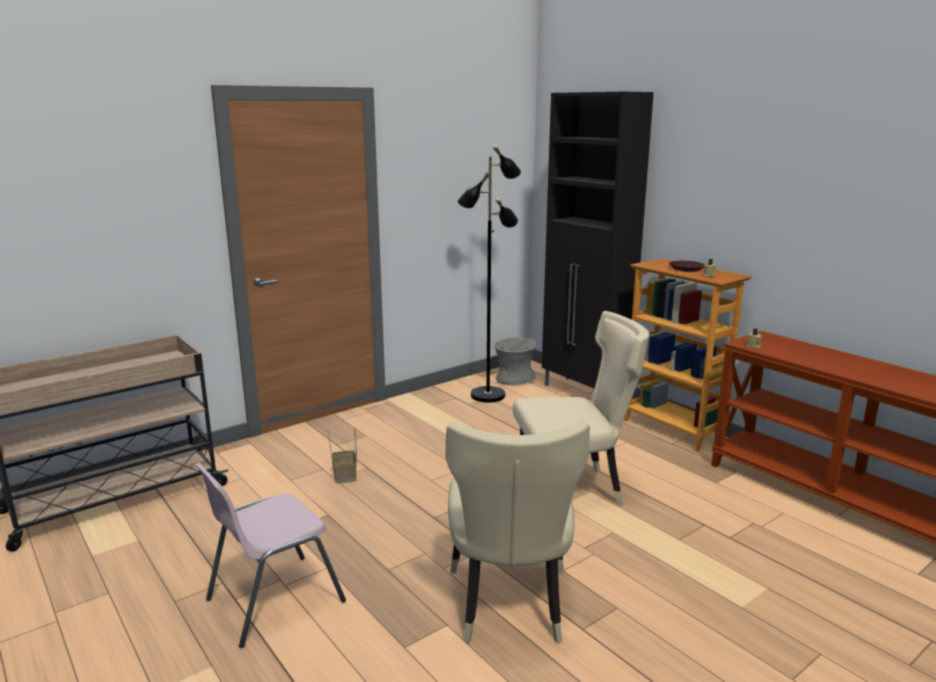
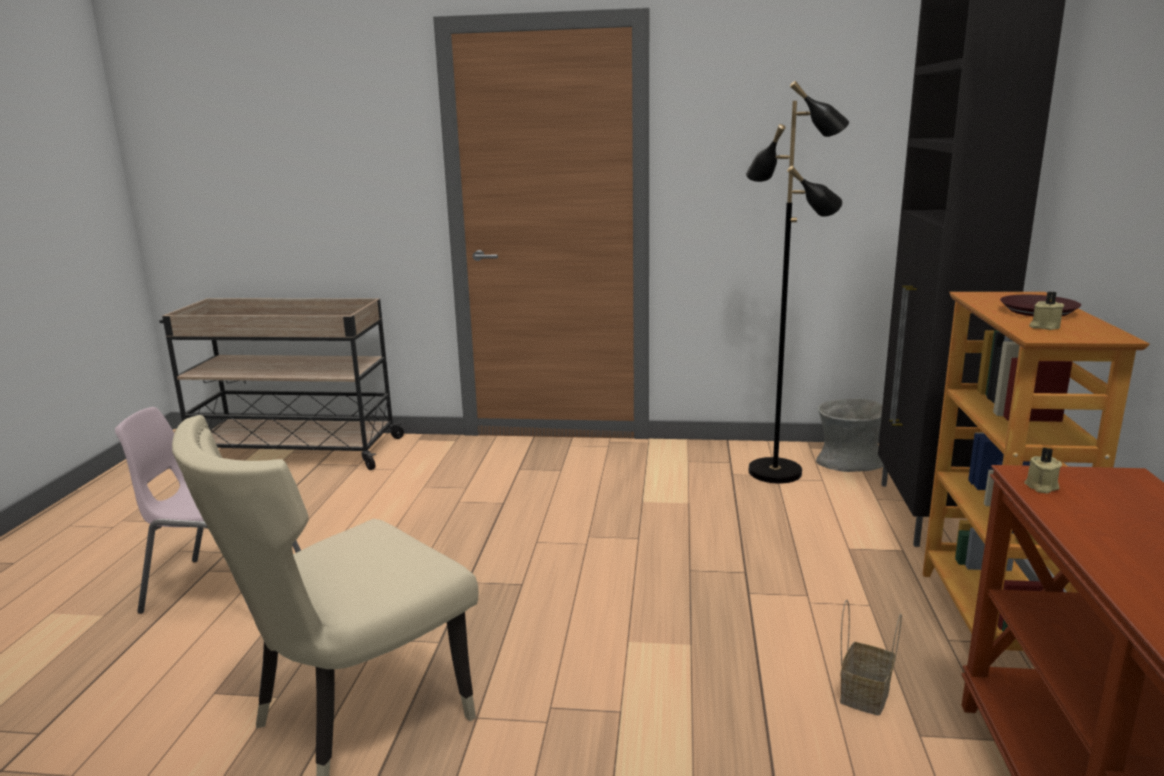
camera: 45 degrees right, 0 degrees up
(344, 475) = (471, 501): basket -> basket (864, 693)
(574, 490) = (671, 631): beige chair -> none

